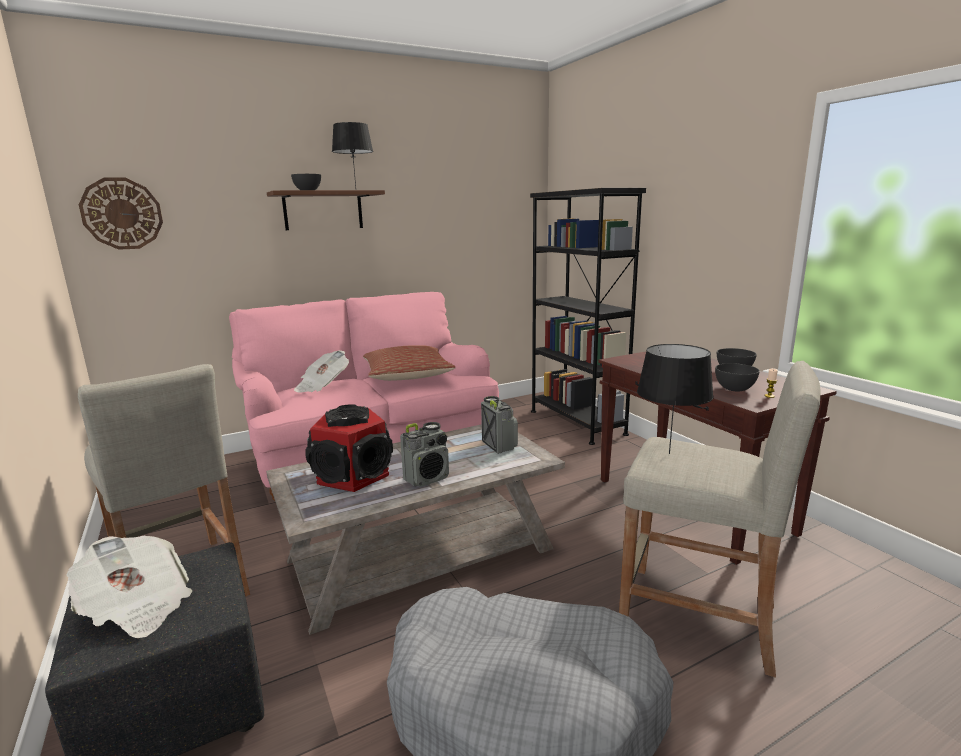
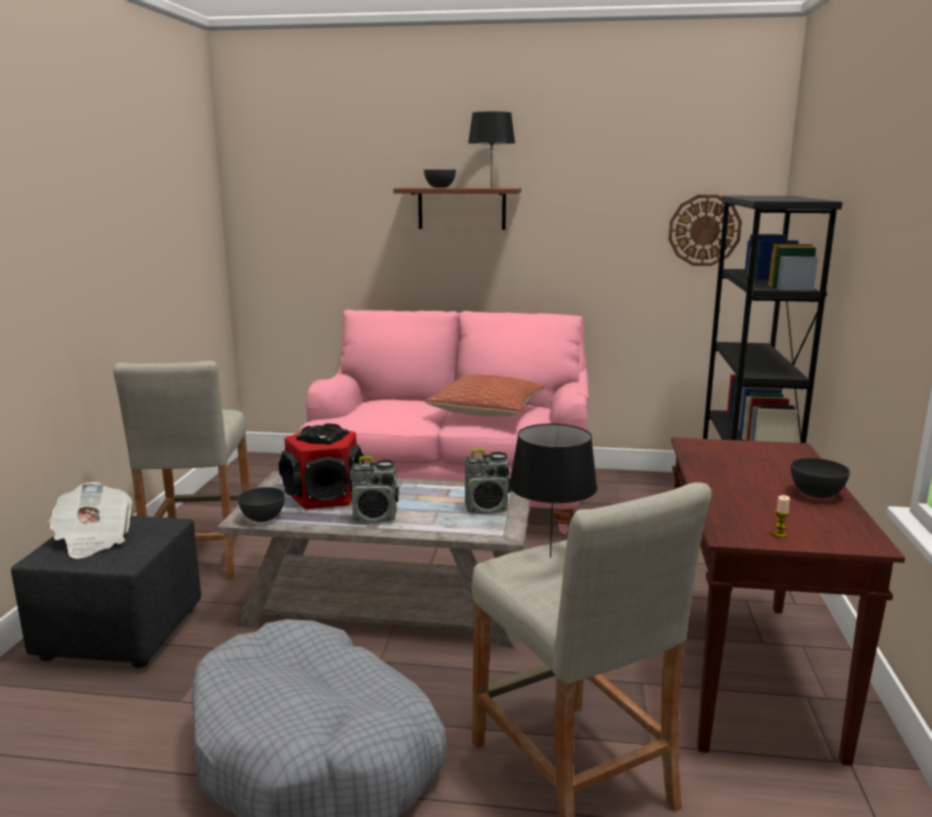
camera: 35 degrees right, 0 degrees up
(122, 214) = (273, 206): wall clock -> wall clock (704, 230)
(322, 386) = (392, 404): newspaper -> none
(499, 445) = (487, 508): radio -> radio turned 75 degrees clockwise
(734, 389) = (754, 514): grey bowl -> grey bowl (263, 518)

